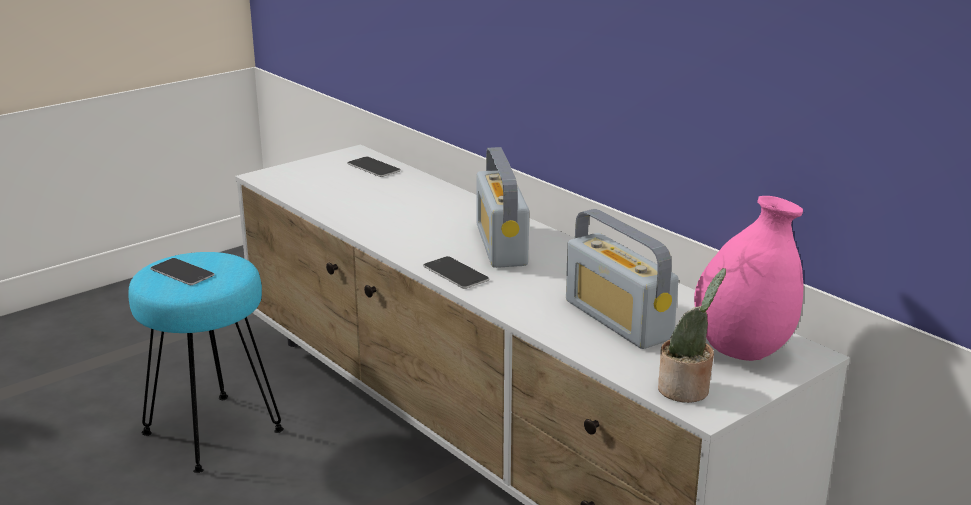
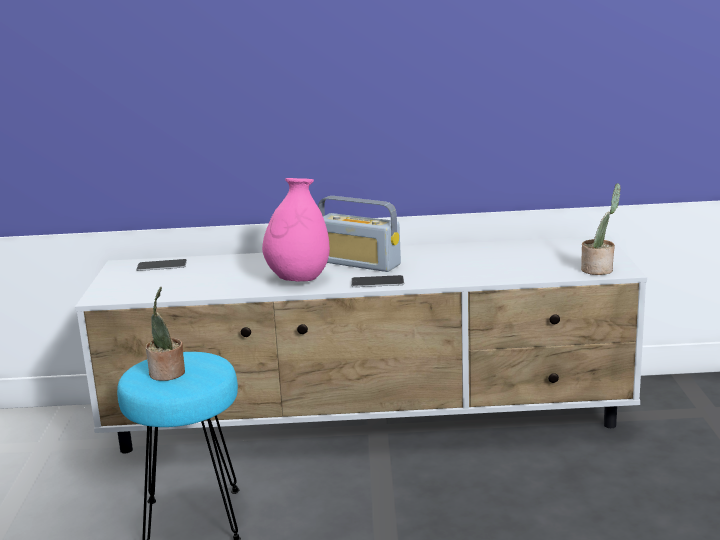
camera: 50 degrees left, 5 degrees down
(182, 272) = (167, 374): phone -> potted plant
(618, 320) = (502, 263): radio -> none
(743, 350) = (574, 249): pink vase -> pink vase (299, 279)

